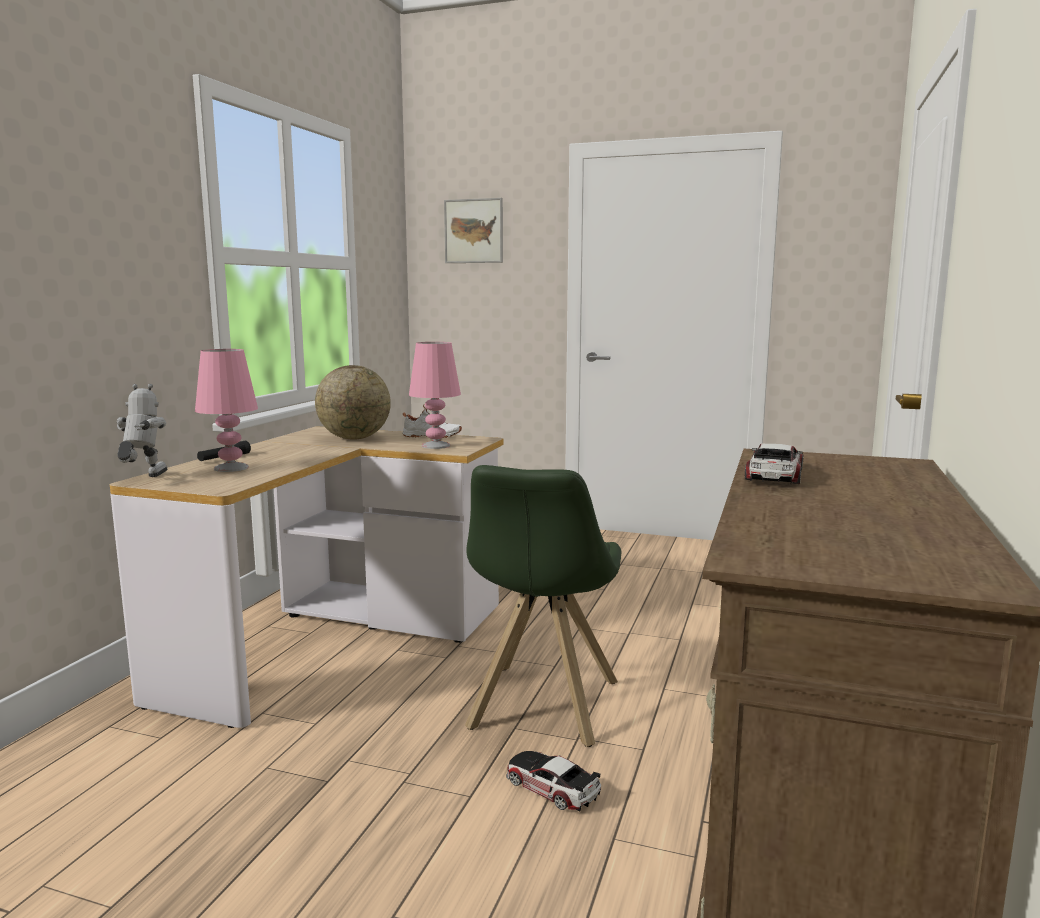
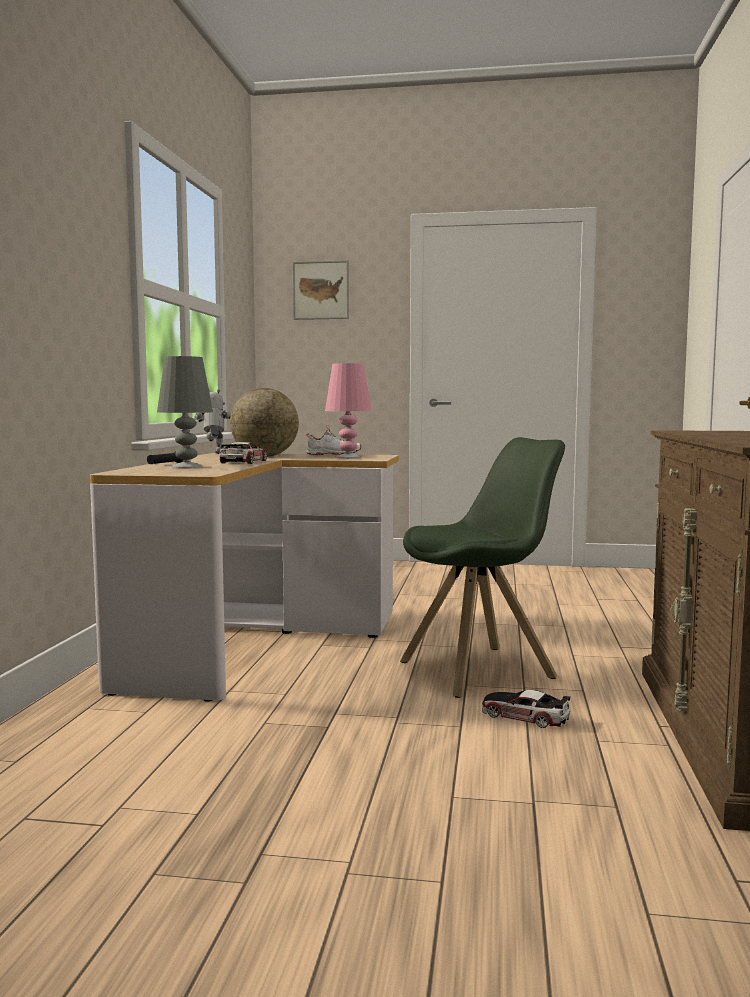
camera: 10 degrees left, 5 degrees down
(143, 478) = (116, 472): toy robot -> toy robot (214, 454)
(231, 468) = (186, 467): pink table lamp -> grey table lamp
(543, 704) = (478, 670): green chair -> green chair turned 120 degrees counterclockwise
(774, 475) = (702, 433): toy car -> toy car (244, 462)

